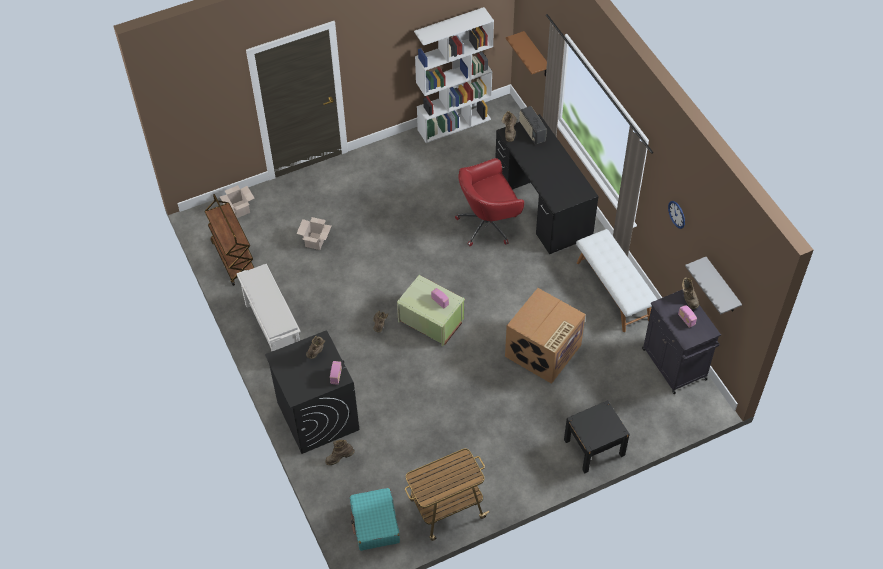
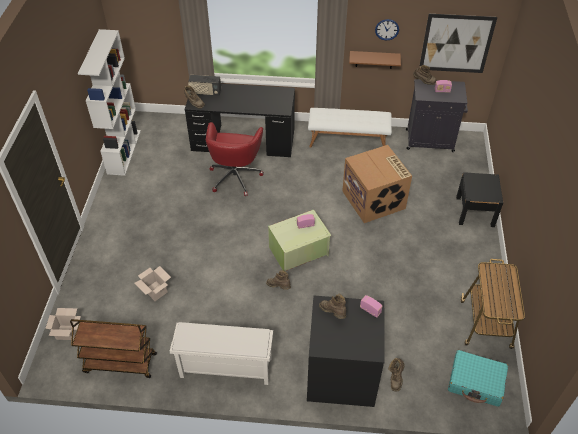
camera: 60 degrees left, 5 degrees down
(536, 55) = (156, 44): brown shelf -> brown shelf (374, 59)
(722, 287) = (456, 44): grey shelf -> picture

